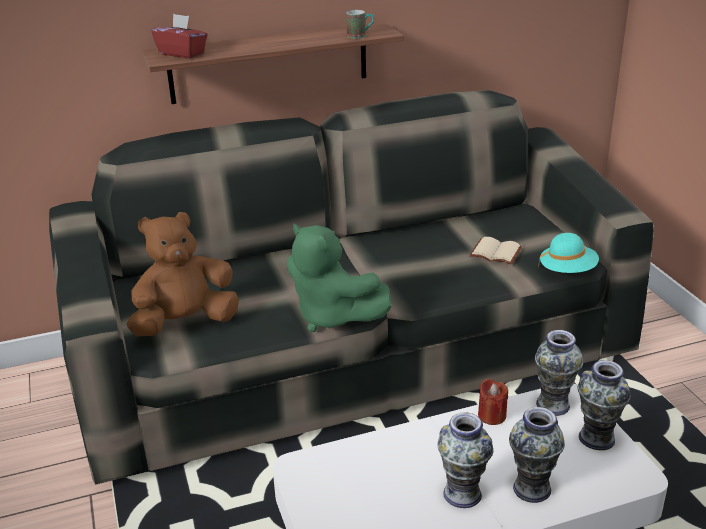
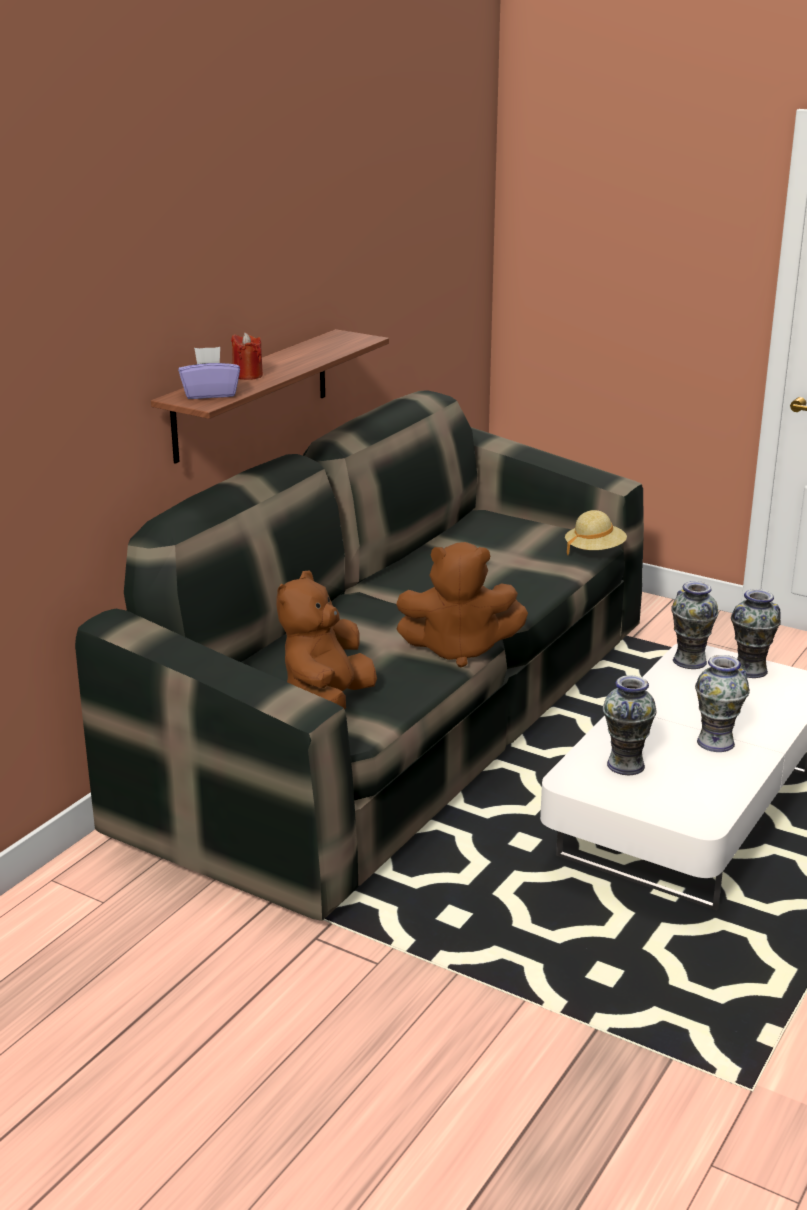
camera: 40 degrees left, 5 degrees down
(182, 53) = (210, 394): red tissue box -> purple tissue box
(332, 316) = (459, 650): green plush toy -> brown plush toy
(360, 36) = (350, 345): mug -> none
(492, 415) = (658, 686): red candle -> red candle (247, 375)
(494, 253) = (513, 557): beige book -> none
(532, 489) = (755, 718): vase -> vase (626, 765)
(567, 271) = (594, 551): turquoise hat -> beige hat

